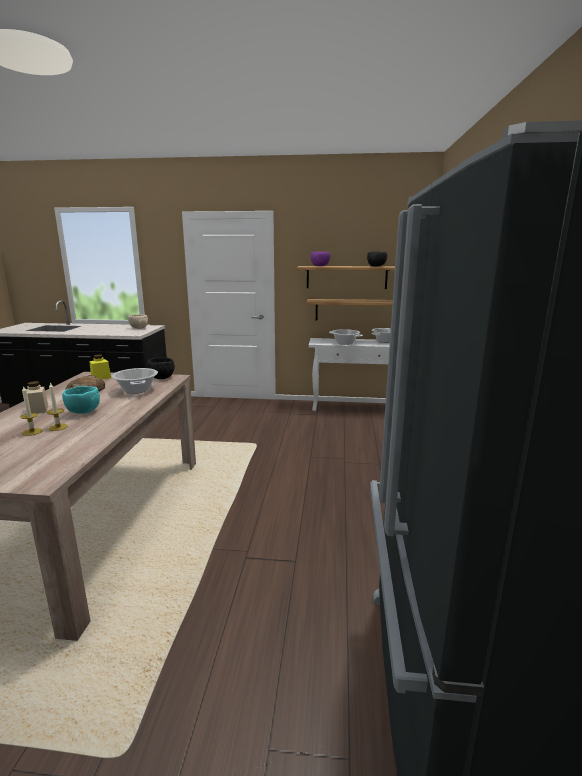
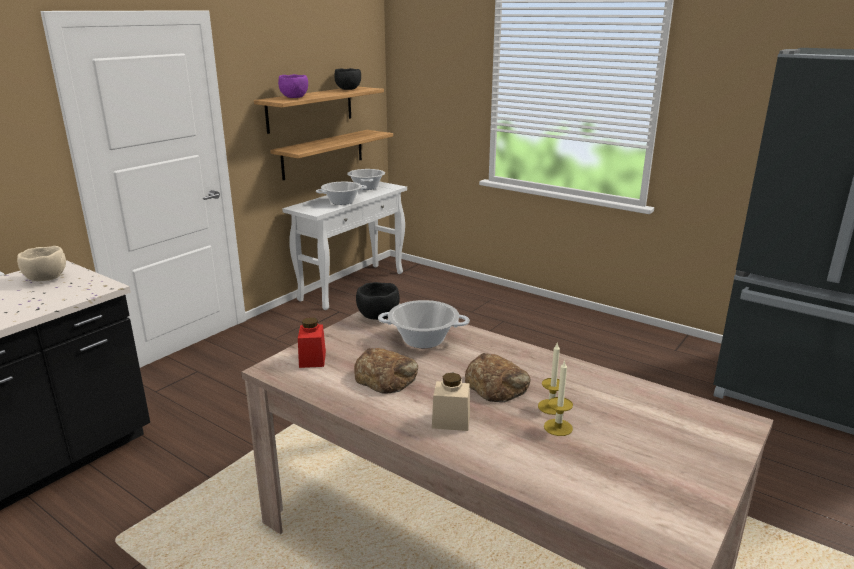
camera: 60 degrees left, 5 degrees up
(83, 412) = (496, 385): turquoise bowl -> bread
(101, 377) = (312, 359): yellow jar -> red jar

